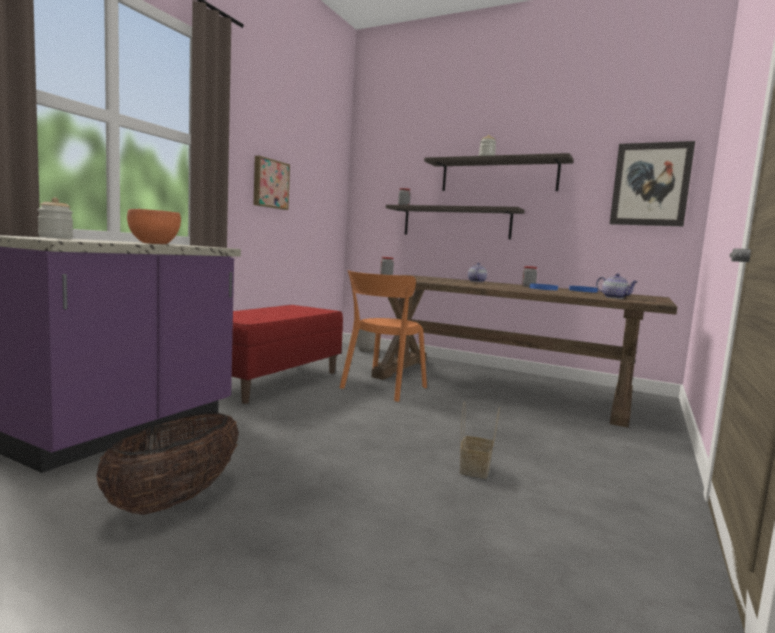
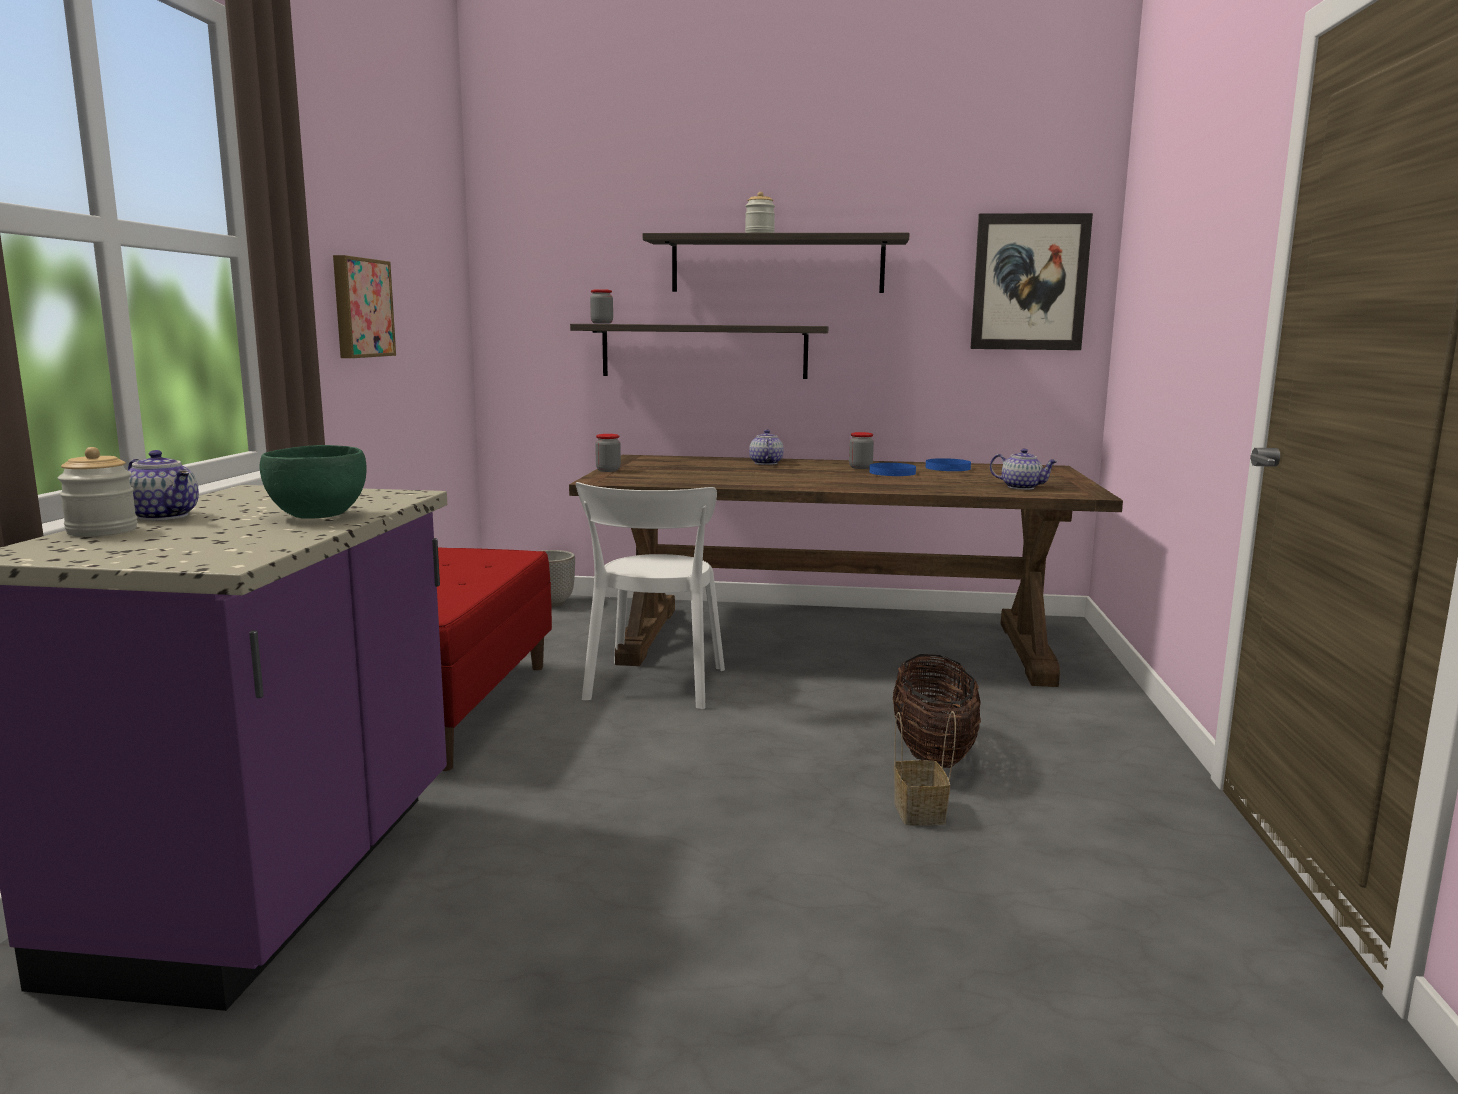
camera: 20 degrees left, 5 degrees up
(96, 239) = (165, 516): none -> teapot
(154, 243) = (317, 516): orange bowl -> green bowl
(175, 500) = (531, 990): basket -> basket (932, 754)
(382, 388) = (654, 686): orange chair -> white chair

